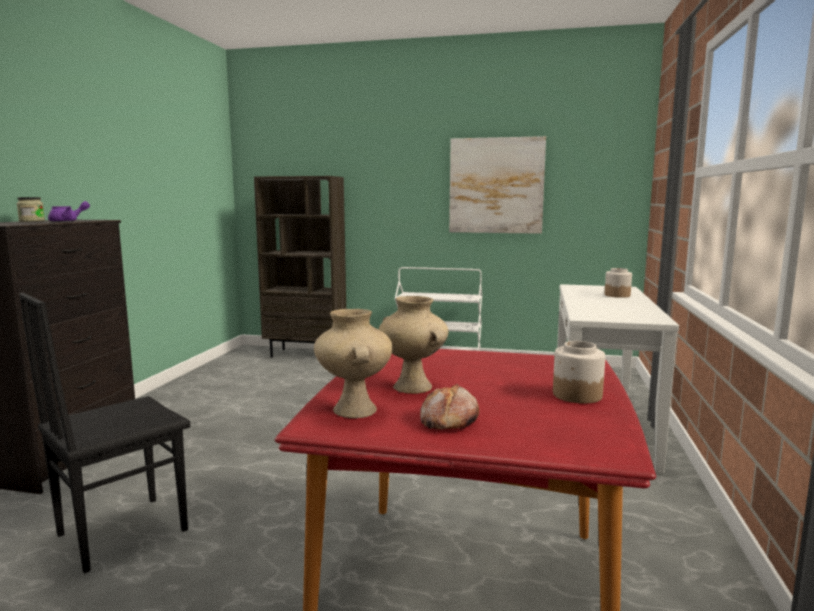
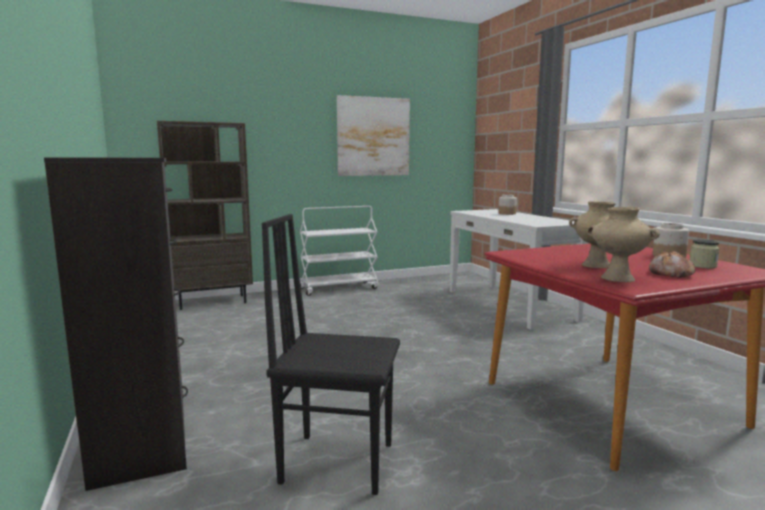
camera: 35 degrees left, 0 degrees up
(32, 221) = (91, 157): jar -> jar (702, 266)
(68, 221) = (147, 157): purple teapot -> none
(121, 532) = (337, 461): black chair -> black chair turned 90 degrees clockwise

